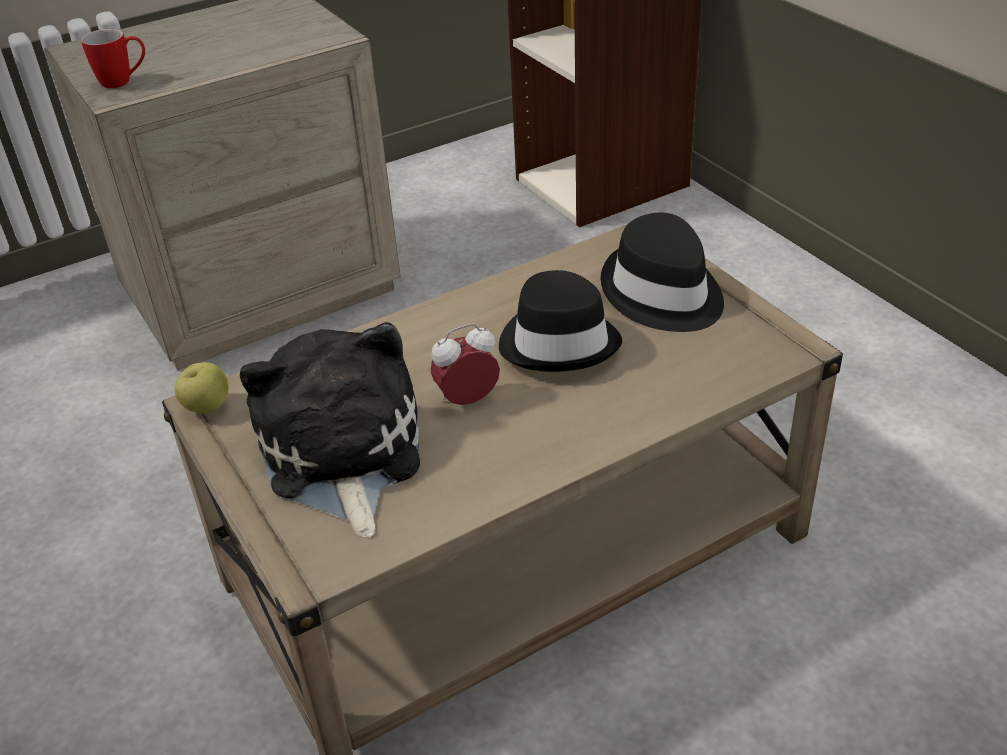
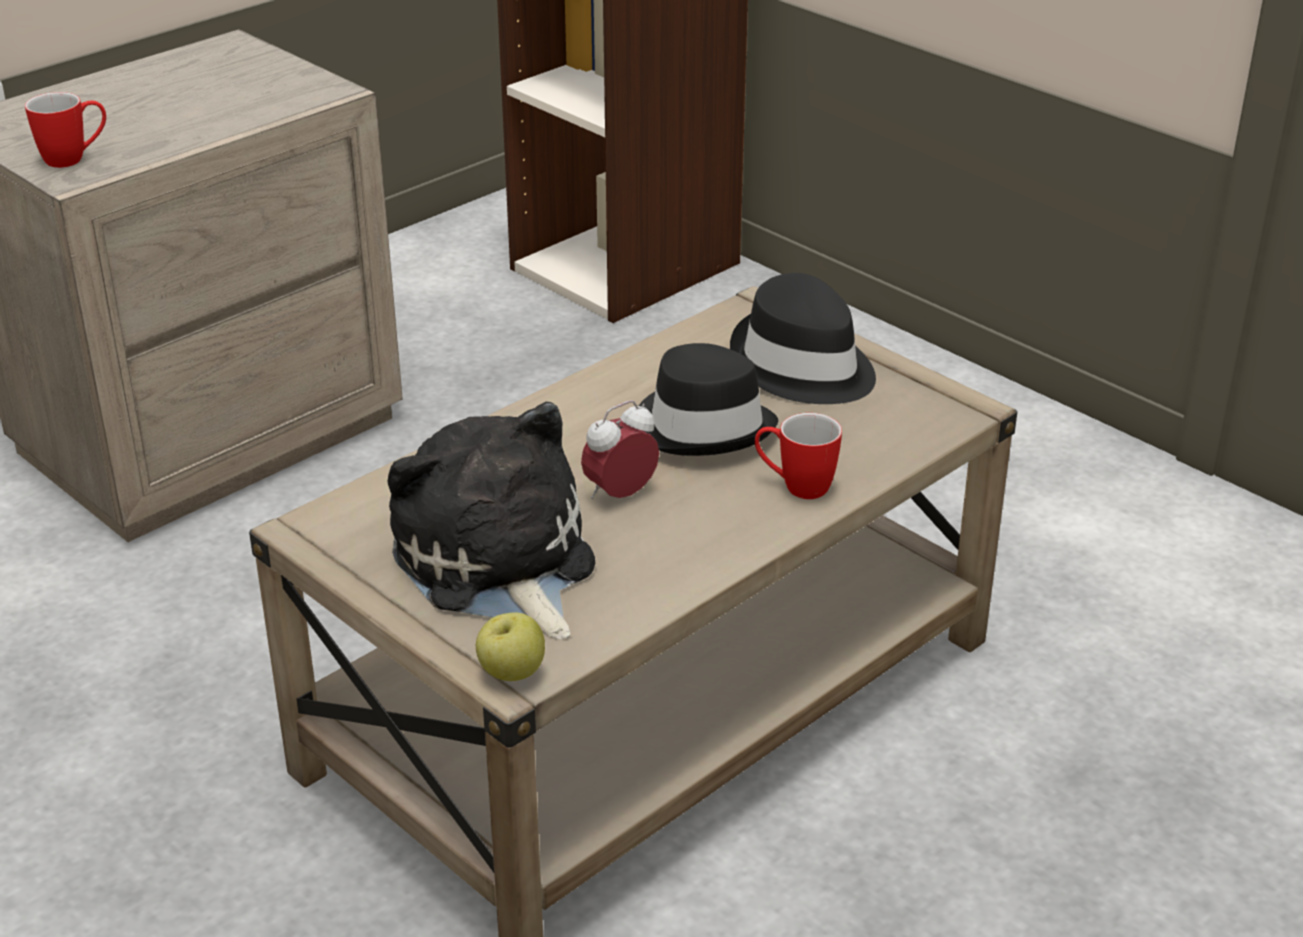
camera: 15 degrees left, 5 degrees down
(207, 407) = (311, 531): apple -> apple (511, 673)
(619, 409) = (795, 487): none -> mug

